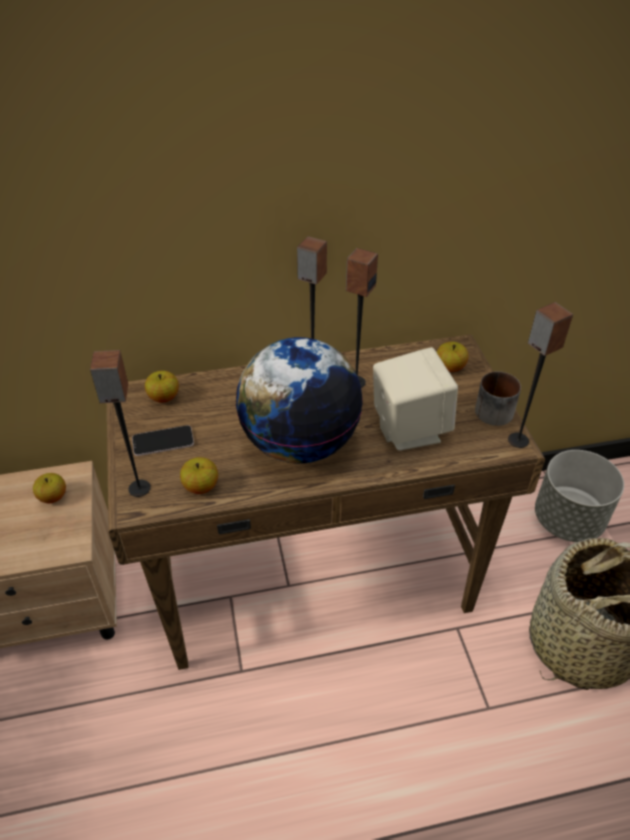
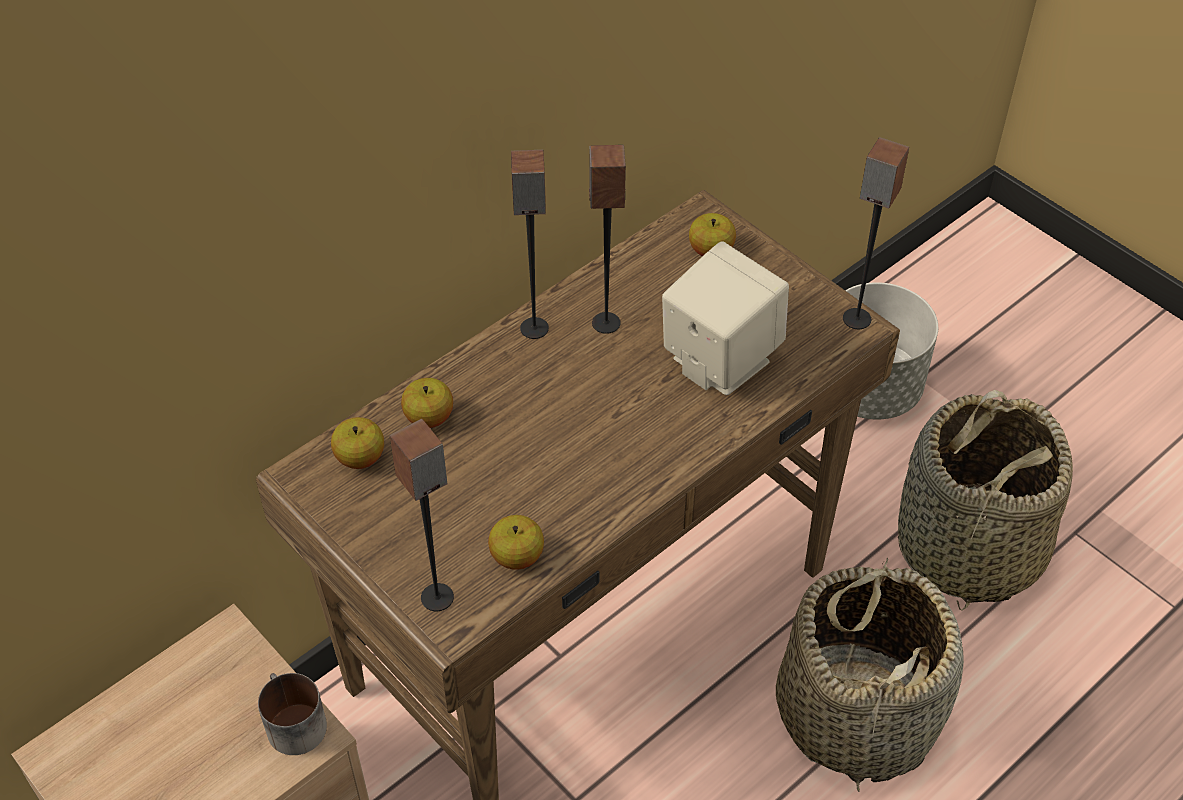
camera: 30 degrees left, 5 degrees up
(53, 497) = (221, 683): apple -> apple (429, 418)
(163, 441) = (414, 520): phone -> none
(299, 443) = (597, 440): globe -> none
(441, 710) = (857, 713): none -> basket
(491, 408) = (798, 288): mug -> mug (291, 723)

